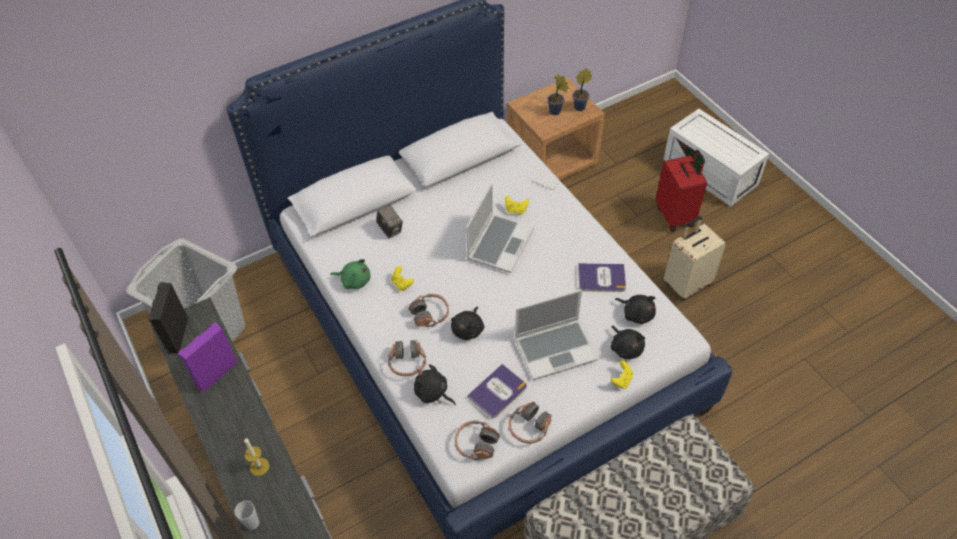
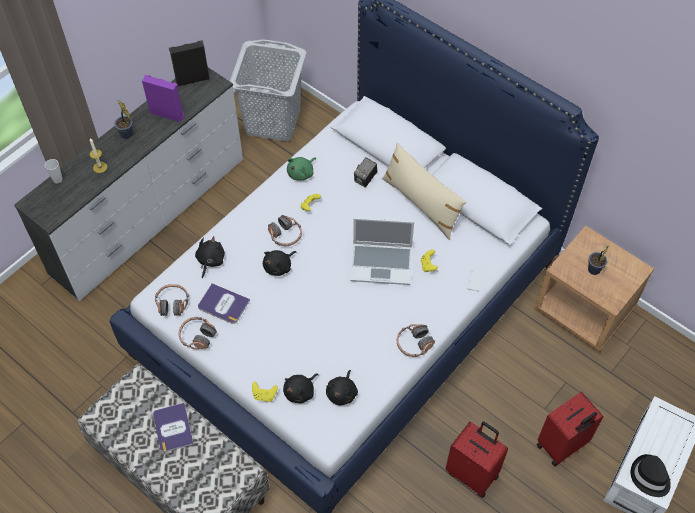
camera: 70 degrees right, 5 degrees up
(354, 280) = (302, 173): green plush toy -> green plush toy turned 45 degrees clockwise
(407, 362) = (233, 235): headphones -> headphones (414, 344)
(442, 195) = (421, 204): none -> beige pillow
(468, 329) = (279, 267): black plush toy -> black plush toy turned 45 degrees counterclockwise
(556, 349) = (281, 336): laptop -> none
(581, 107) = (613, 291): potted plant -> potted plant (127, 135)
(601, 278) = (373, 355): book -> book (173, 428)
(686, 283) = (473, 473): beige suitcase -> red suitcase
(740, 154) = (649, 477): none -> black hat

